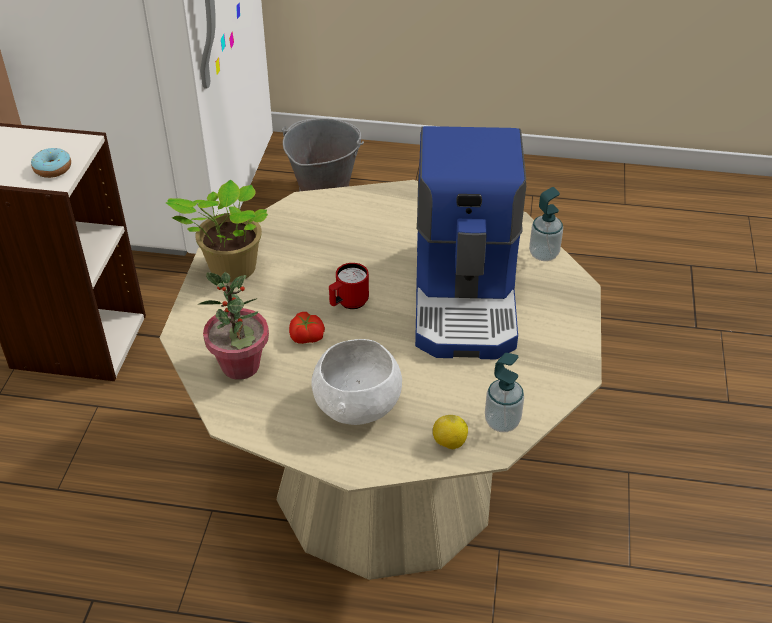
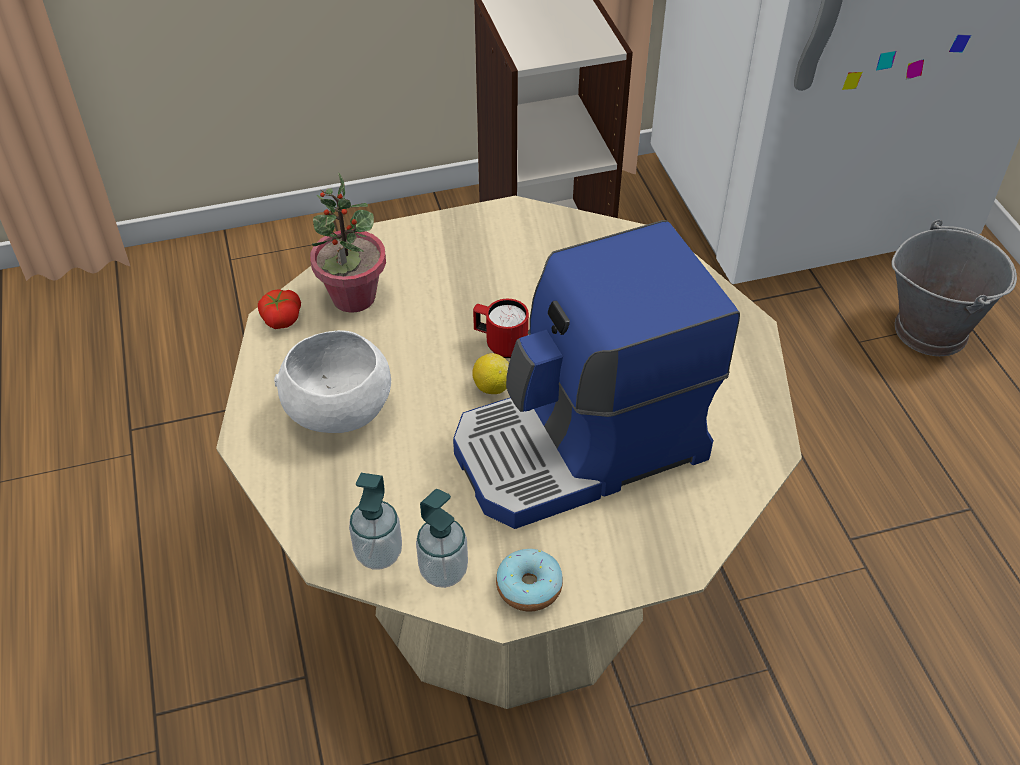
camera: 65 degrees right, 5 degrees up
(53, 169) = (545, 46): donut -> donut (529, 587)
(229, 270) = (494, 231): potted plant -> none
(306, 337) = (424, 330): tomato -> tomato (280, 319)
(449, 443) = (321, 512): lemon -> lemon (492, 387)
(543, 254) = (723, 503): soap dispenser -> soap dispenser (443, 571)

